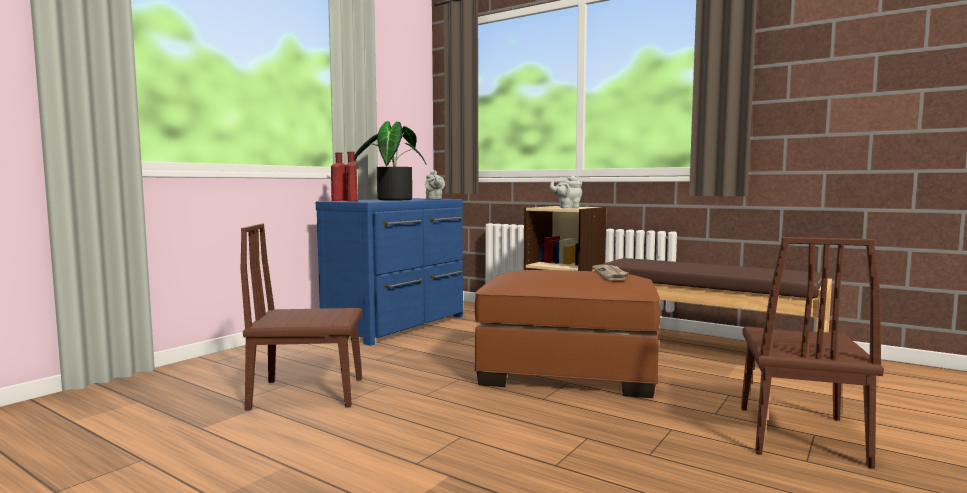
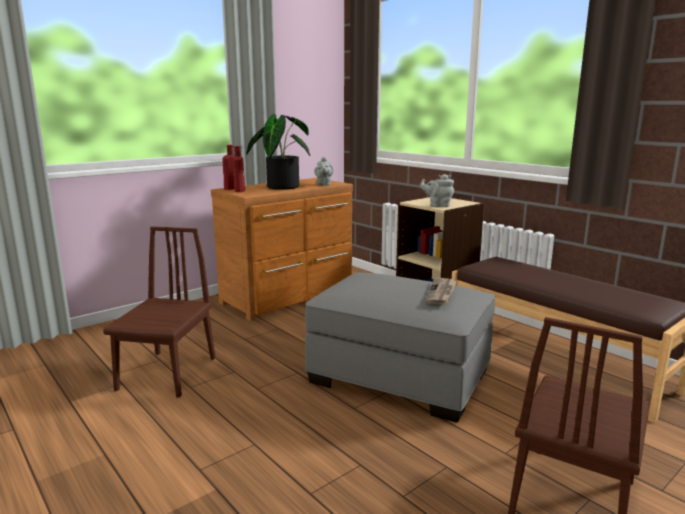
camera: 15 degrees right, 10 degrees up
(308, 393) = (167, 373): brown chair -> brown chair turned 90 degrees clockwise
(400, 325) = (290, 297): blue dresser -> brown dresser
(566, 371) = (398, 375): brown ottoman -> grey ottoman

